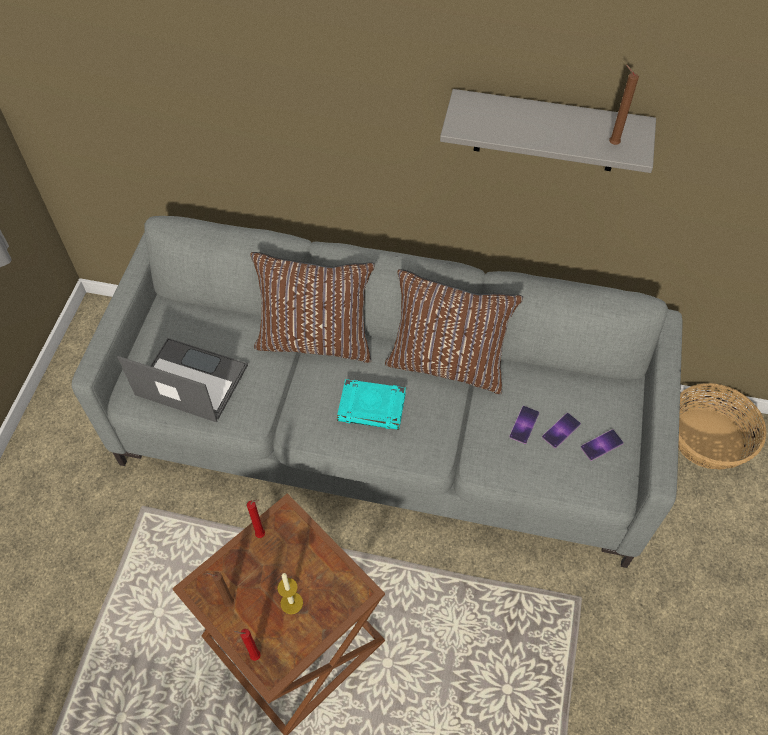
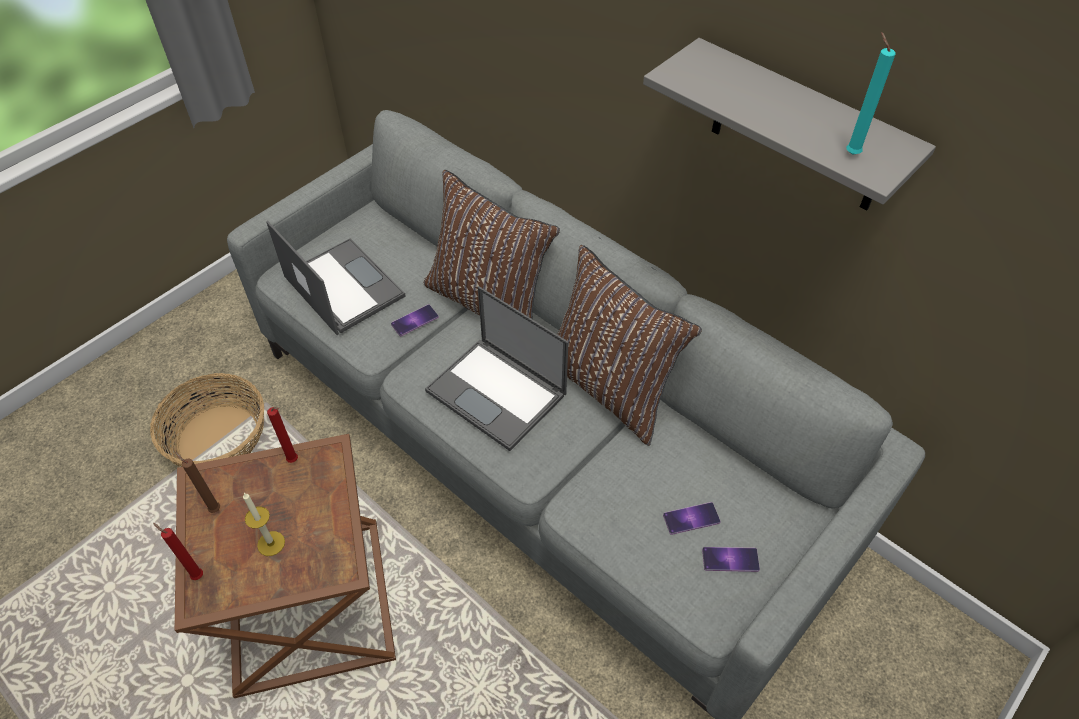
camera: 30 degrees right, 5 degrees down
(372, 407) = (498, 393): turquoise book -> laptop
(524, 425) = (651, 491): phone -> phone (414, 320)
(612, 143) = (850, 153): brown candle -> turquoise candle
(708, 438) = (923, 644): basket -> basket (219, 439)

